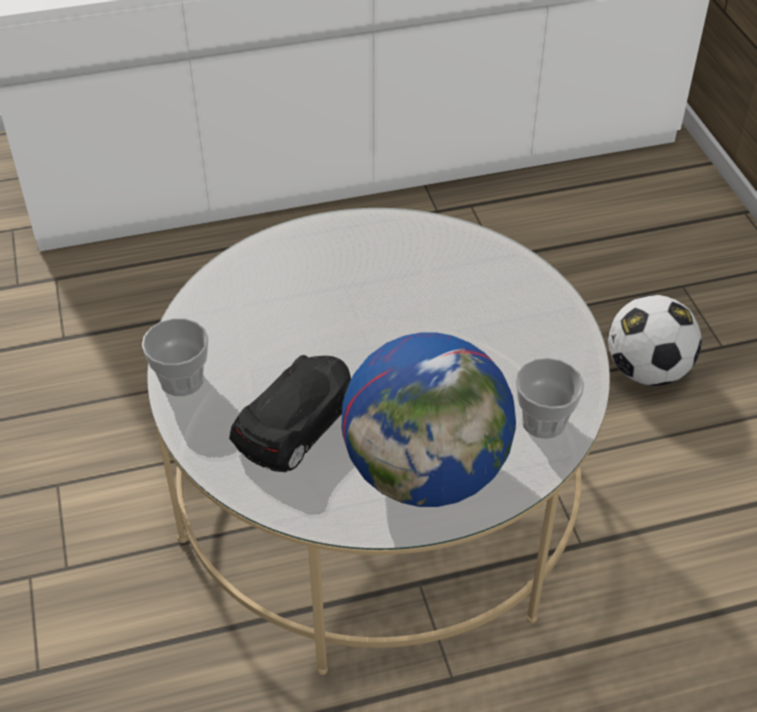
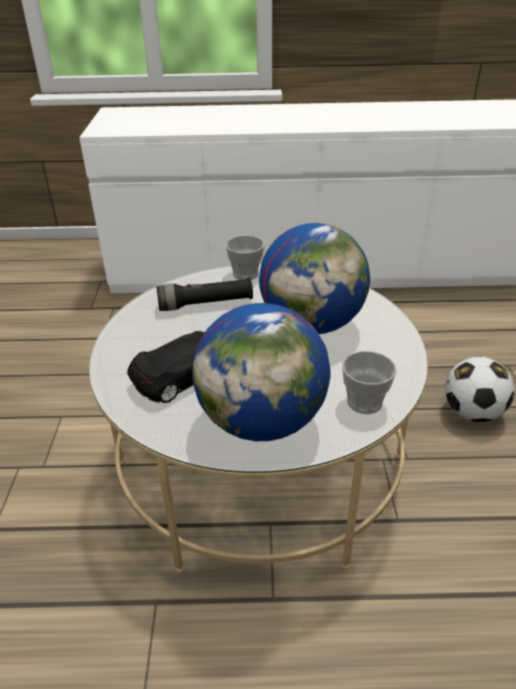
camera: 15 degrees right, 10 degrees down
(182, 380) = (119, 339): cup -> cup (245, 274)
(280, 300) = (205, 304): none -> black flashlight
(441, 311) = (312, 324): none -> globe

